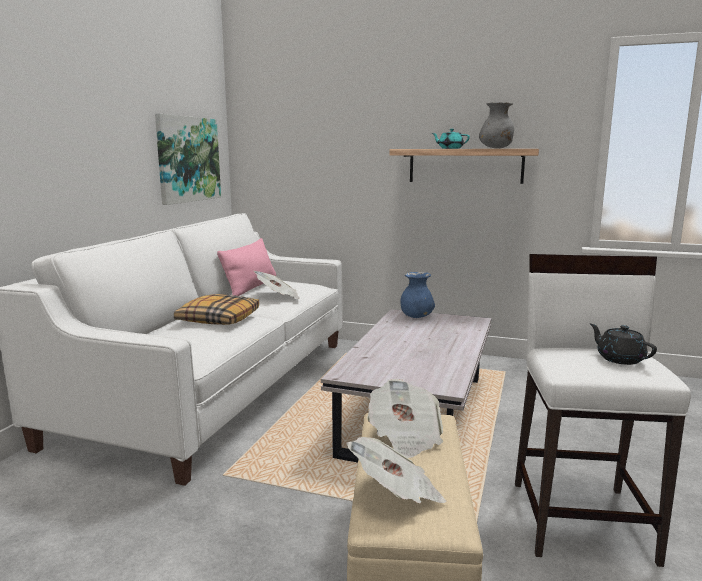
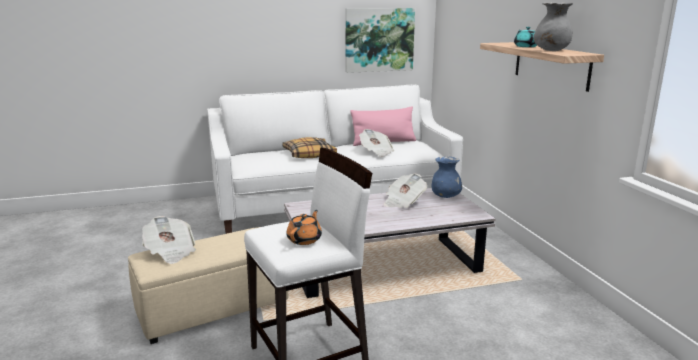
camera: 55 degrees right, 5 degrees up
(405, 437) = (233, 240): newspaper -> newspaper (403, 202)
(619, 359) = (305, 239): black teapot -> orange teapot

